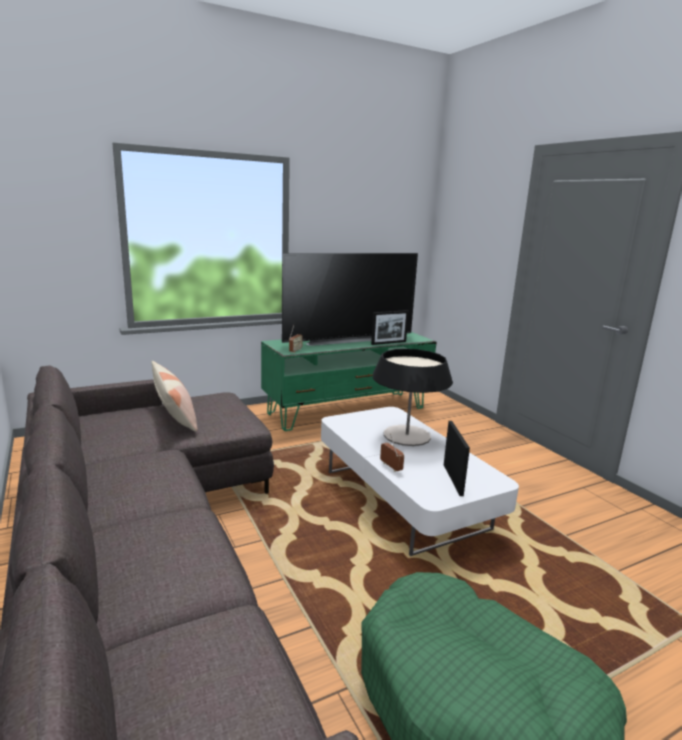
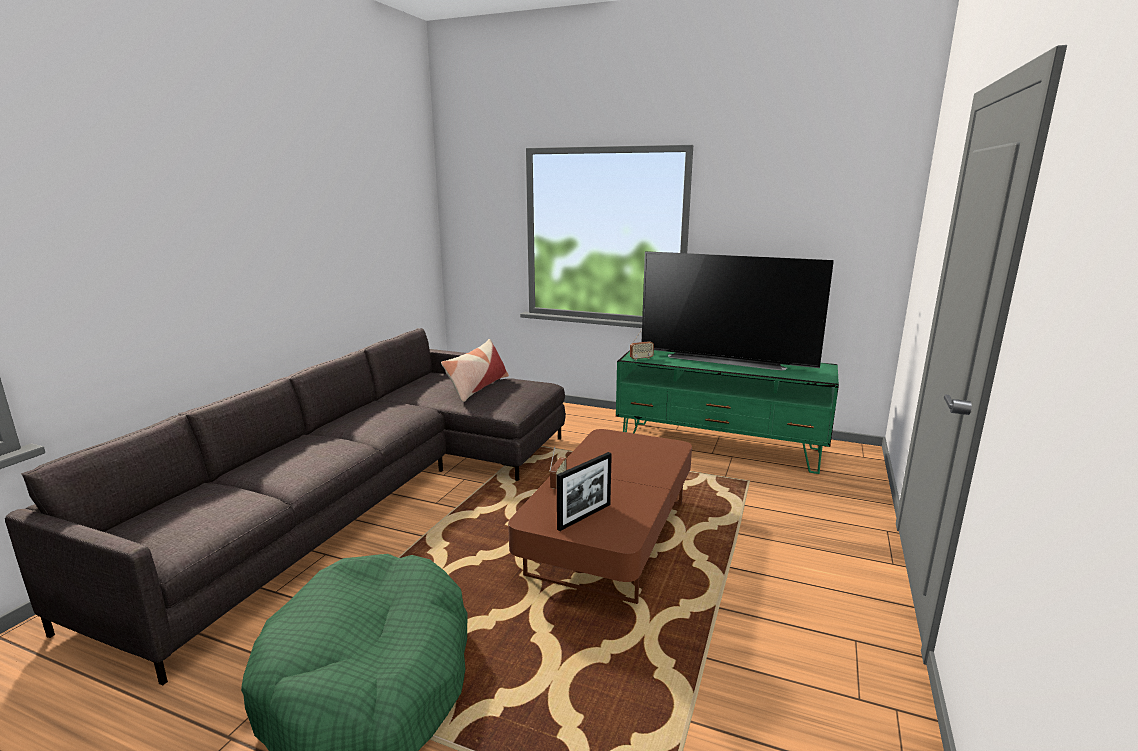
camera: 50 degrees right, 0 degrees up
(388, 343) = (765, 373): picture frame -> none
(404, 499) = (610, 537): white coffee table -> brown coffee table
(407, 435) = (636, 469): table lamp -> none

